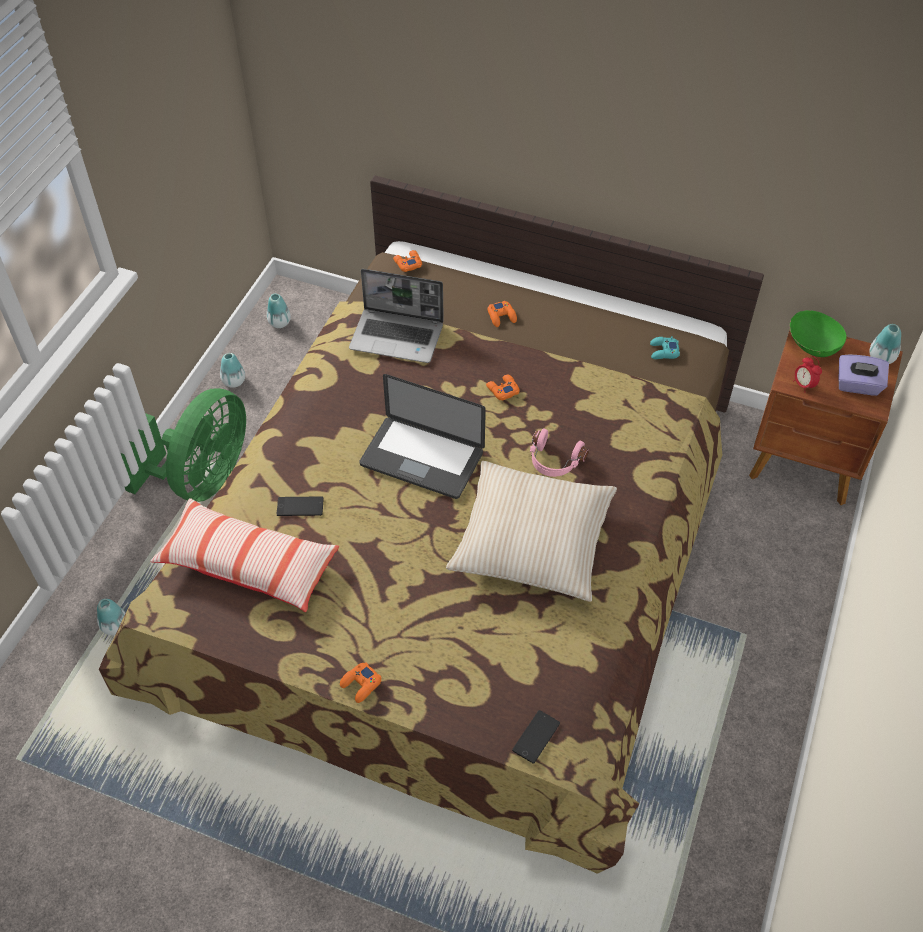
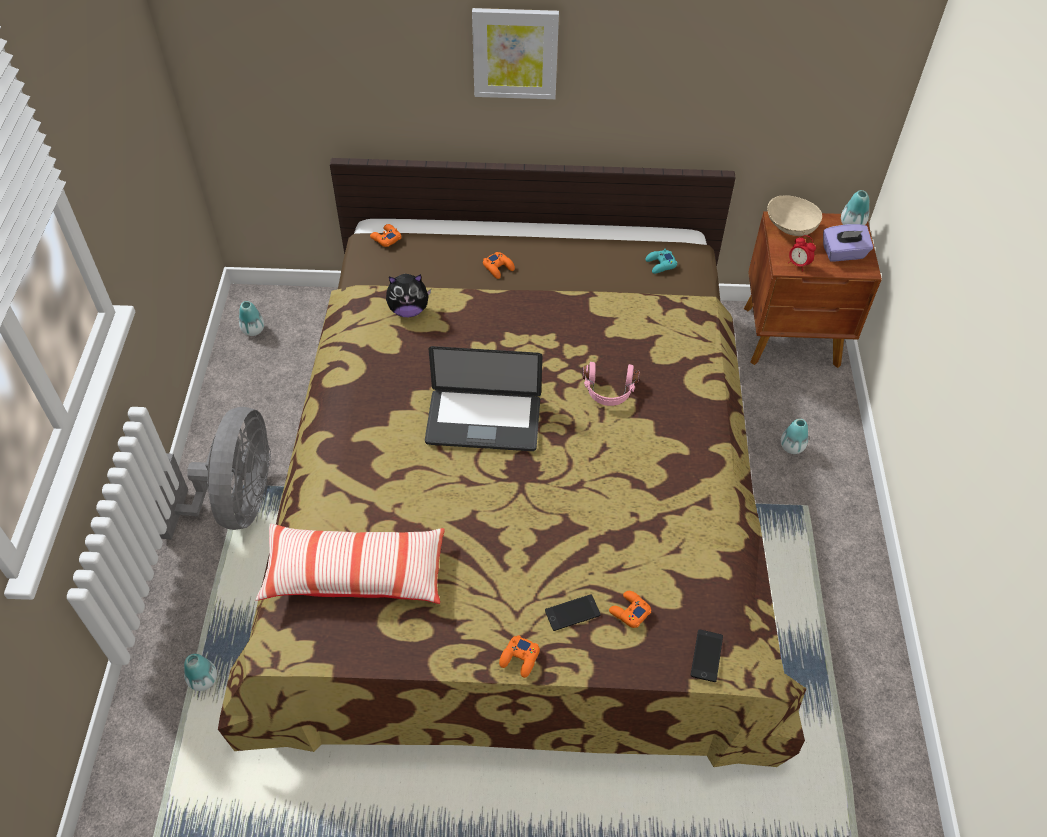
camera: 20 degrees left, 0 degrees up
(201, 478) = (235, 504): green fan -> grey fan
(234, 381) = (229, 399): vase -> vase (792, 447)
(300, 507) = (383, 501): phone -> phone (572, 613)
(398, 336) = (408, 310): laptop -> plush toy
(502, 390) = (531, 336): orange game controller -> orange game controller (629, 611)
(532, 540) = (621, 470): beige pillow -> none
(554, 110) = (515, 53): none -> picture
(811, 346) = (789, 228): green bowl -> beige bowl

